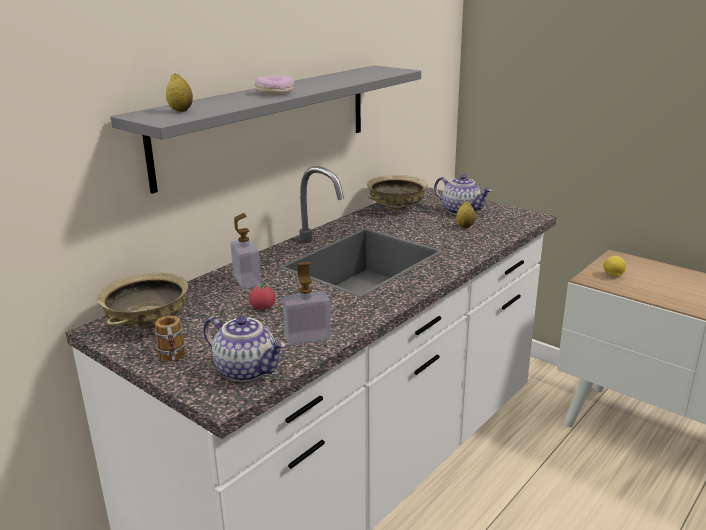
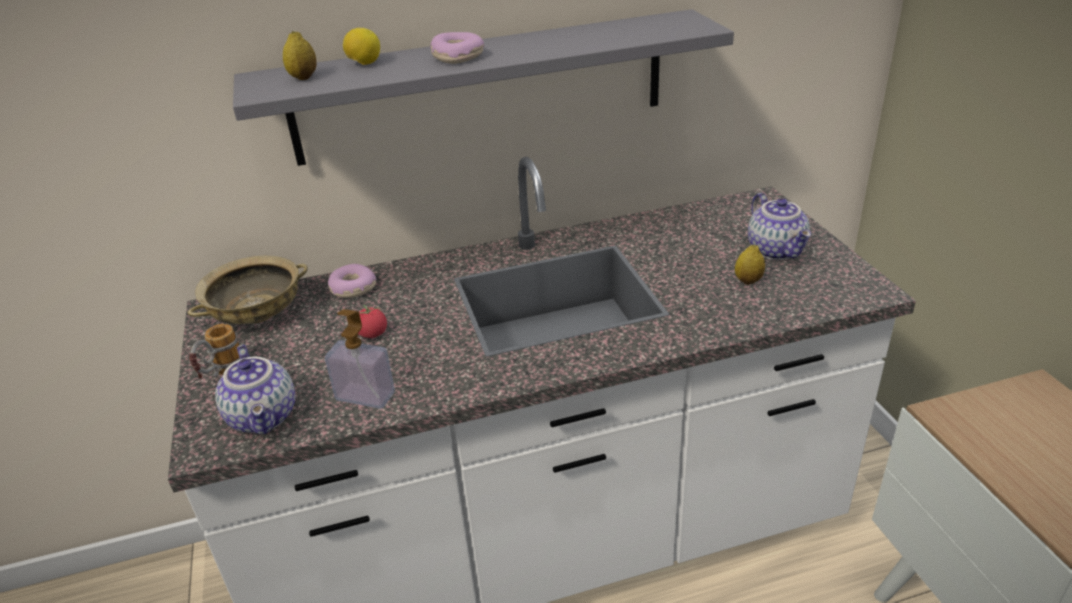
camera: 35 degrees right, 10 degrees up
(208, 289) = (352, 288): none -> donut
(247, 281) = (400, 288): soap dispenser -> none
(397, 207) = (696, 219): beige bowl -> none
(613, 275) = (993, 421): lemon -> lemon (364, 64)

